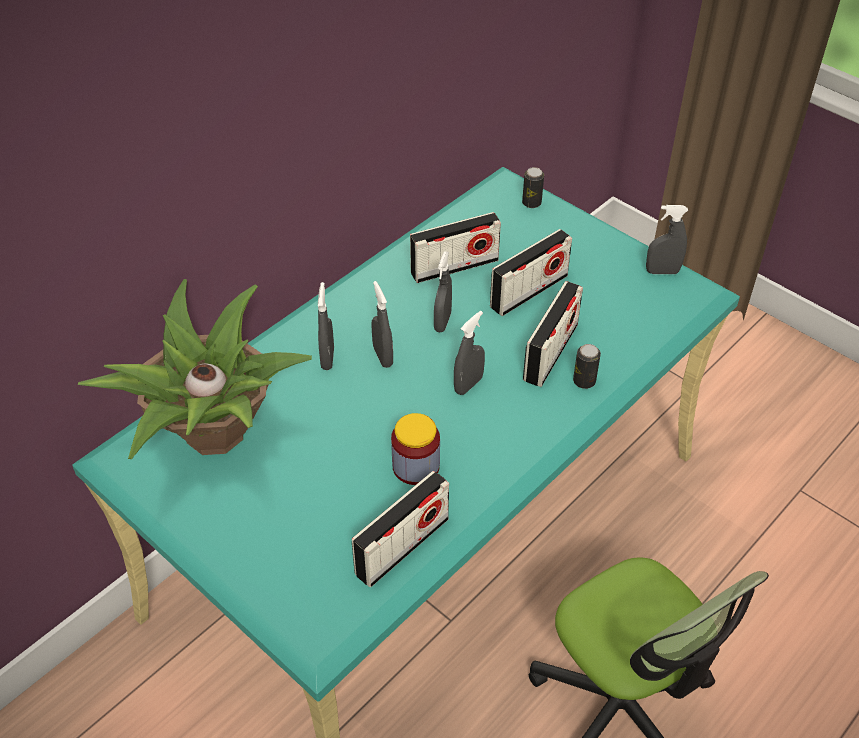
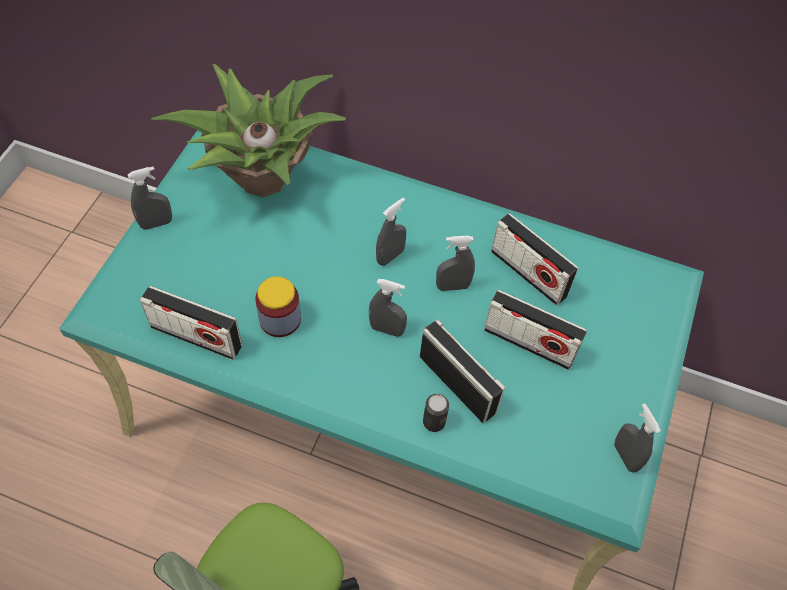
camera: 65 degrees right, 10 degrees up
(327, 358) = (370, 219): grey spray bottle -> grey spray bottle (156, 223)
(531, 203) = (657, 309): can -> none
(550, 352) = (457, 383): radio -> radio turned 135 degrees counterclockwise

